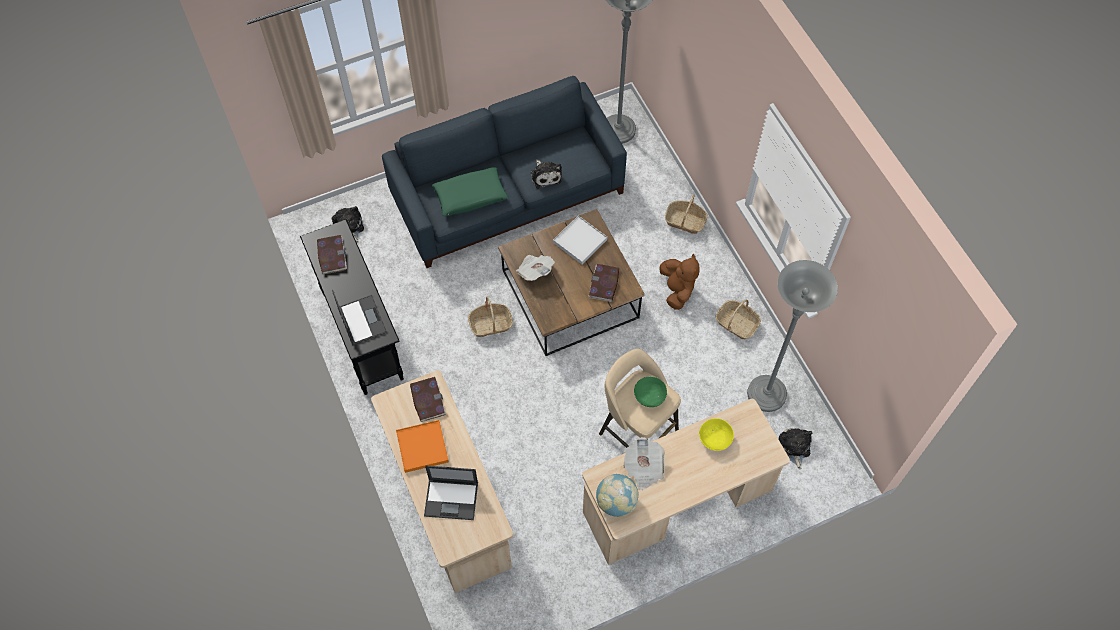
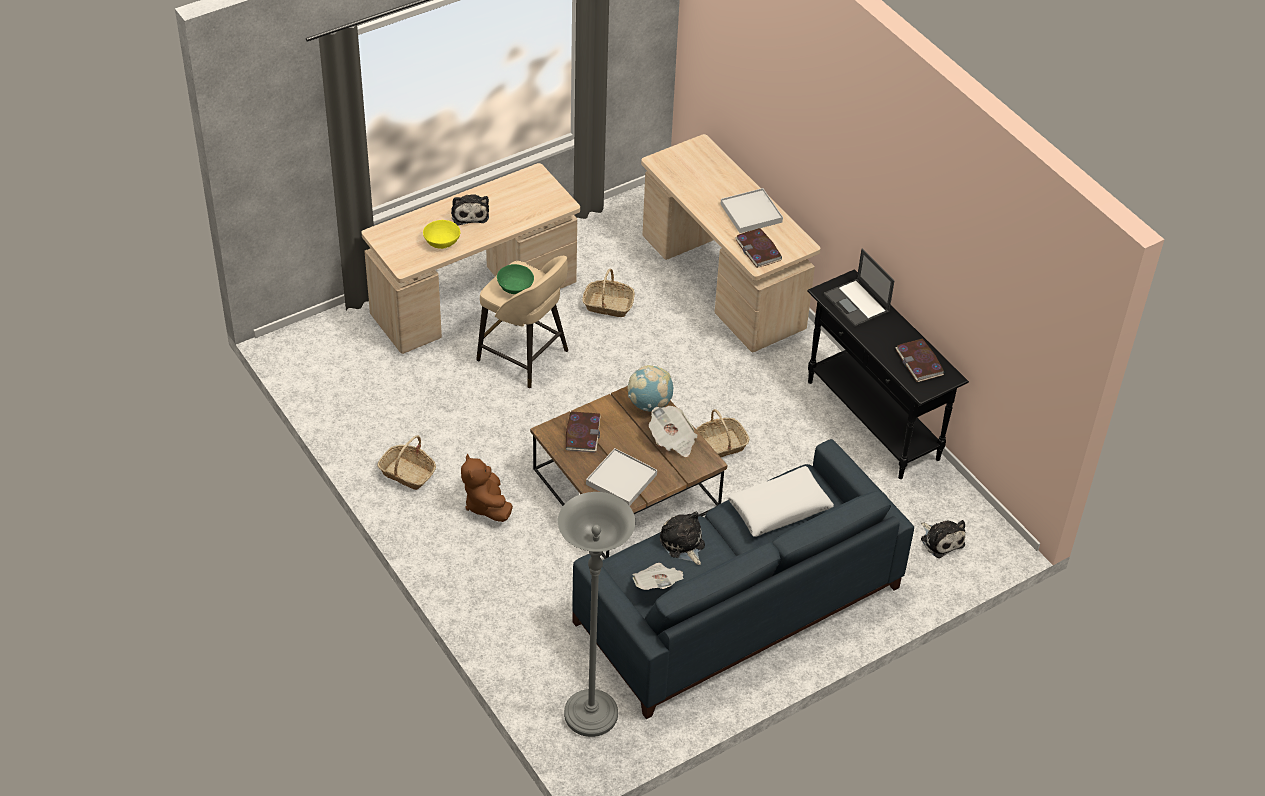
camera: 170 degrees right, 15 degrees down
(422, 447) = (751, 213): orange tray -> white tray
(452, 499) = (708, 178): laptop -> none
(470, 196) = (779, 508): green pillow -> white pillow
(616, 502) = (542, 187): globe -> globe (649, 404)
(643, 468) = (516, 214): newspaper -> newspaper (657, 585)
(685, 221) = (480, 591): basket -> basket (608, 305)
(766, 394) = (371, 403): grey floor lamp -> none
(794, 447) = (341, 356): plush toy -> plush toy (469, 213)

